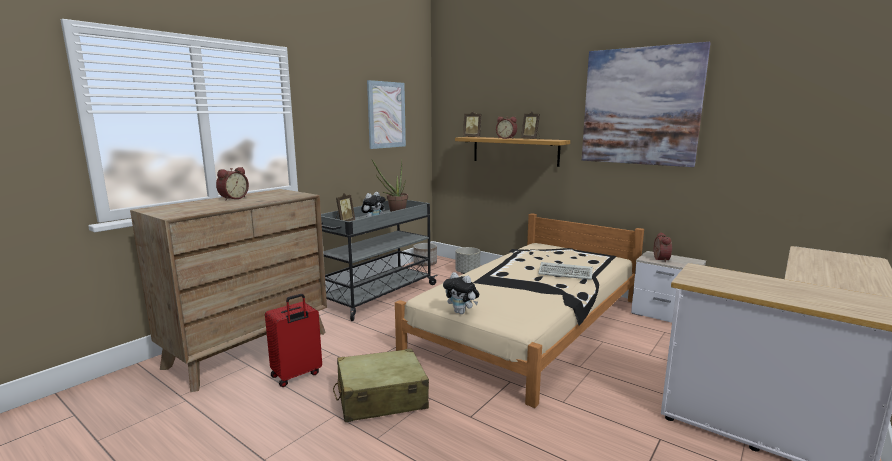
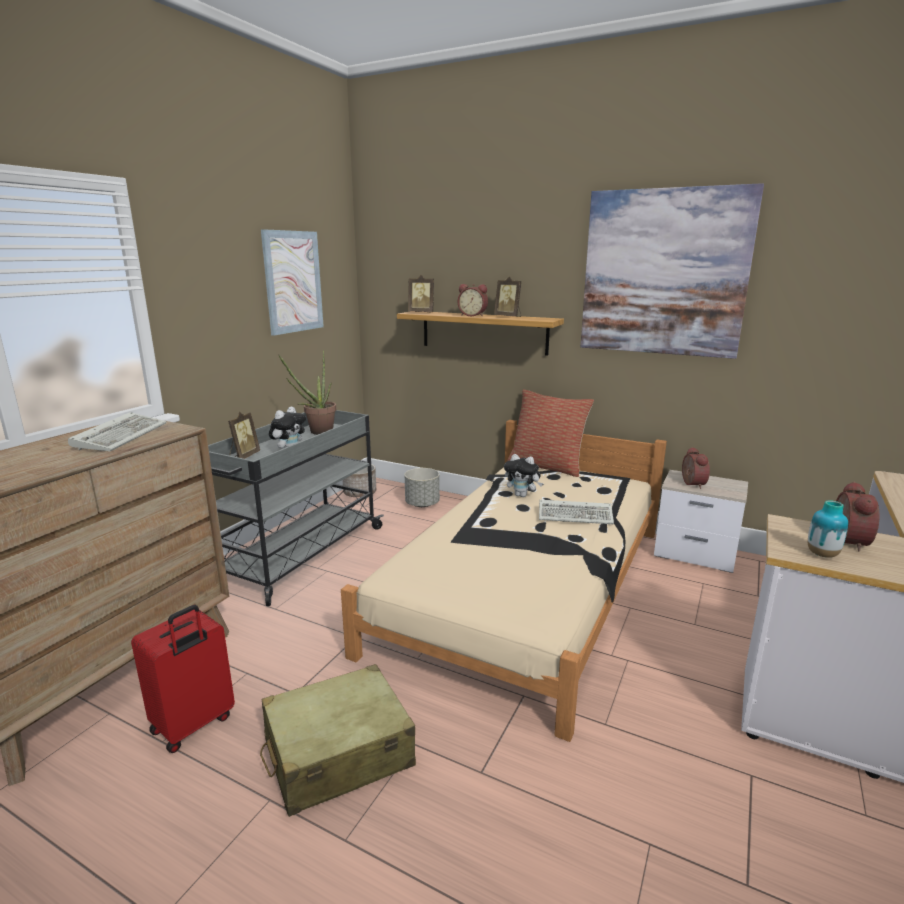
camera: 10 degrees left, 5 degrees up
(233, 198) = (53, 445): alarm clock -> alarm clock (845, 541)
(271, 196) = (121, 435): none -> keyboard
(461, 312) = (448, 603): plush toy -> plush toy (522, 495)
(556, 246) = (547, 466): none -> pillow
(712, 283) = (822, 554): none -> vase

